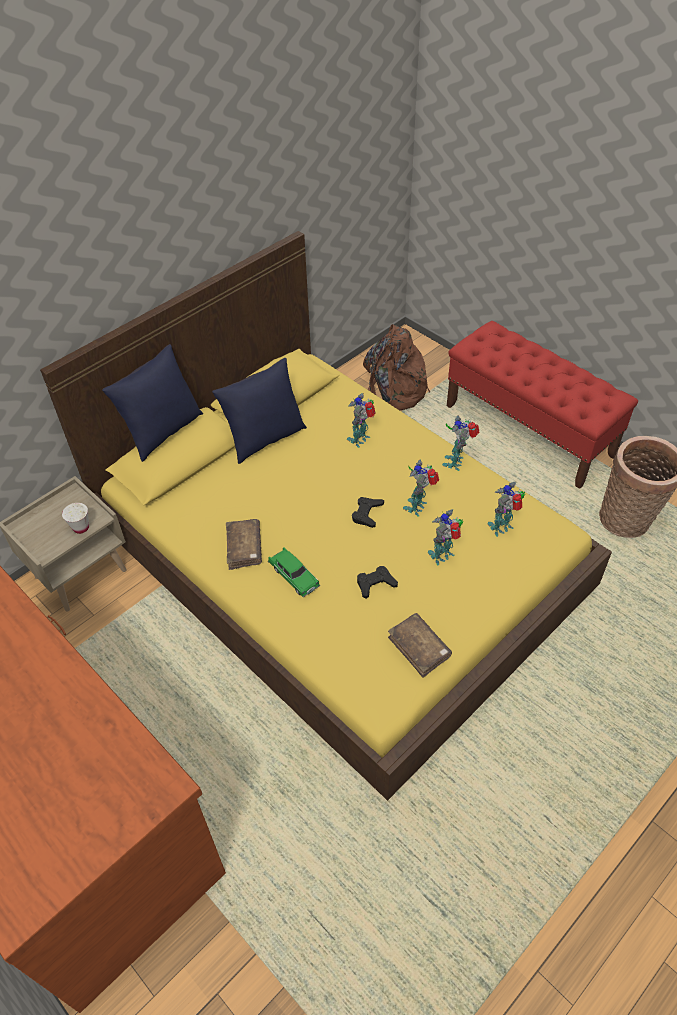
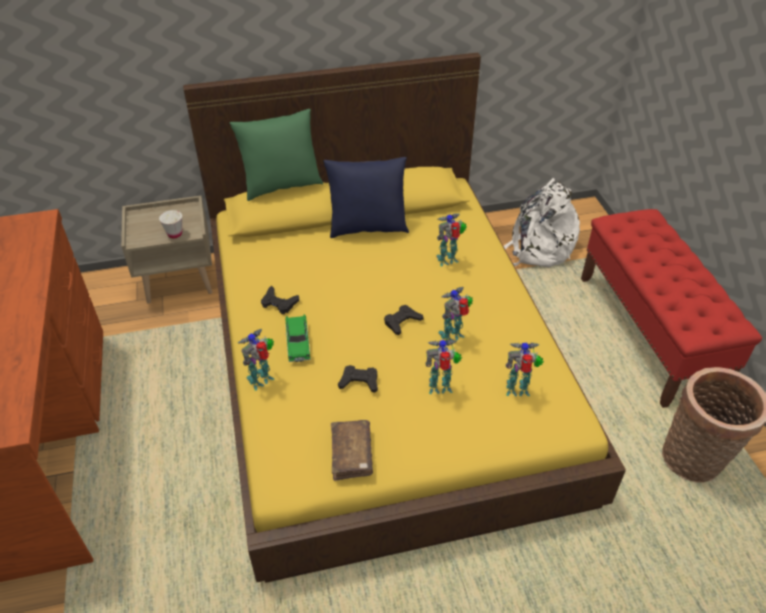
camera: 30 degrees right, 5 degrees down
(163, 432) = (281, 186): blue pillow -> green pillow
(244, 548) = (279, 303): brown book -> black game controller
(391, 393) = (536, 248): brown backpack -> white backpack
(456, 462) = (521, 315): toy robot -> toy robot (262, 380)

